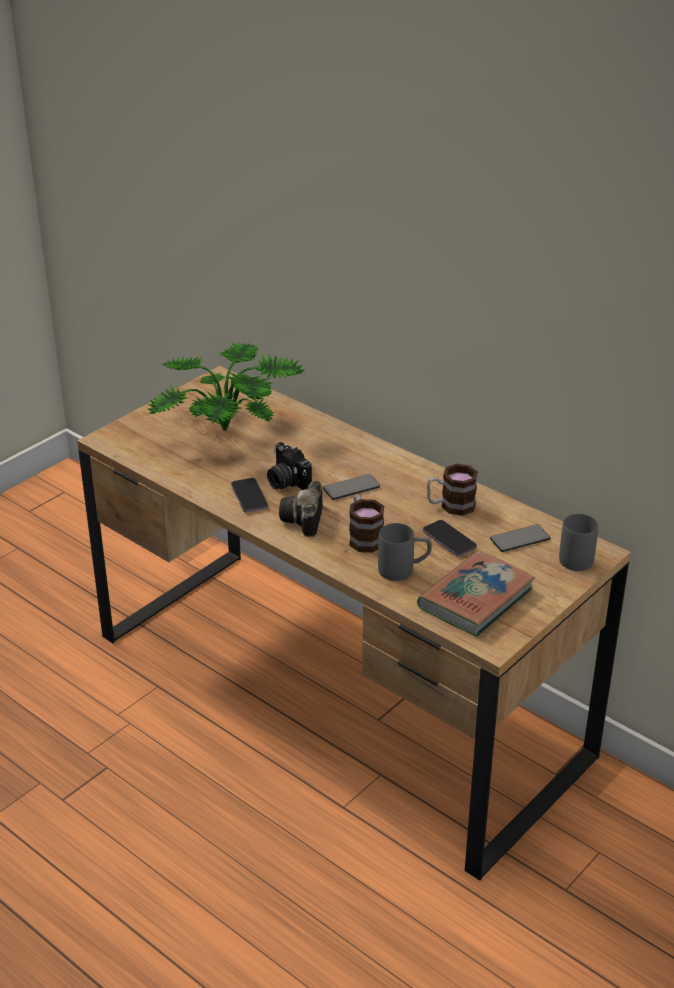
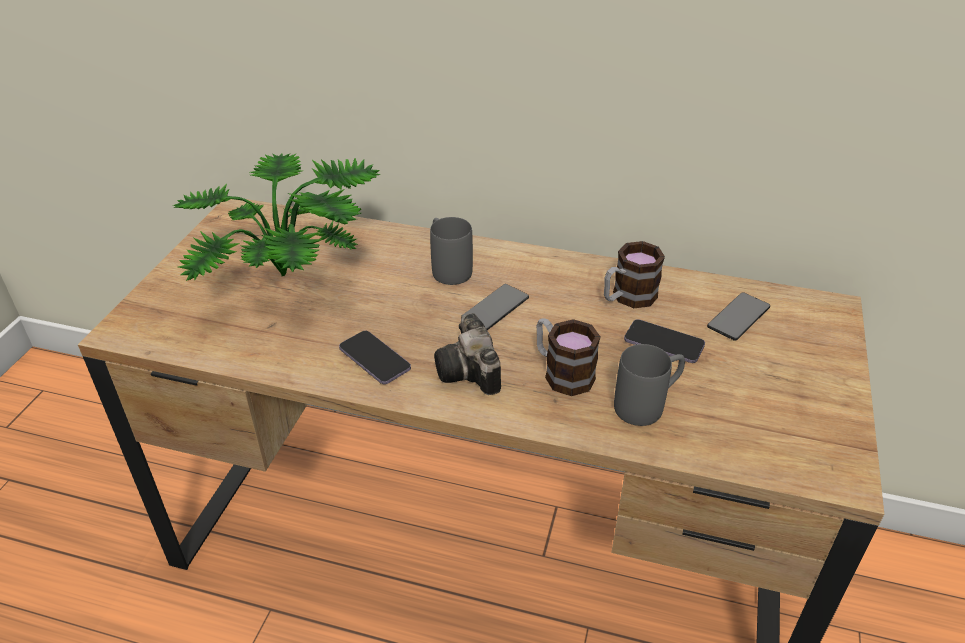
camera: 25 degrees left, 5 degrees up
(286, 482) = (409, 323): camera -> none
(475, 599) = (765, 417): book -> none
(574, 555) = (812, 320): grey mug -> grey mug (448, 268)

